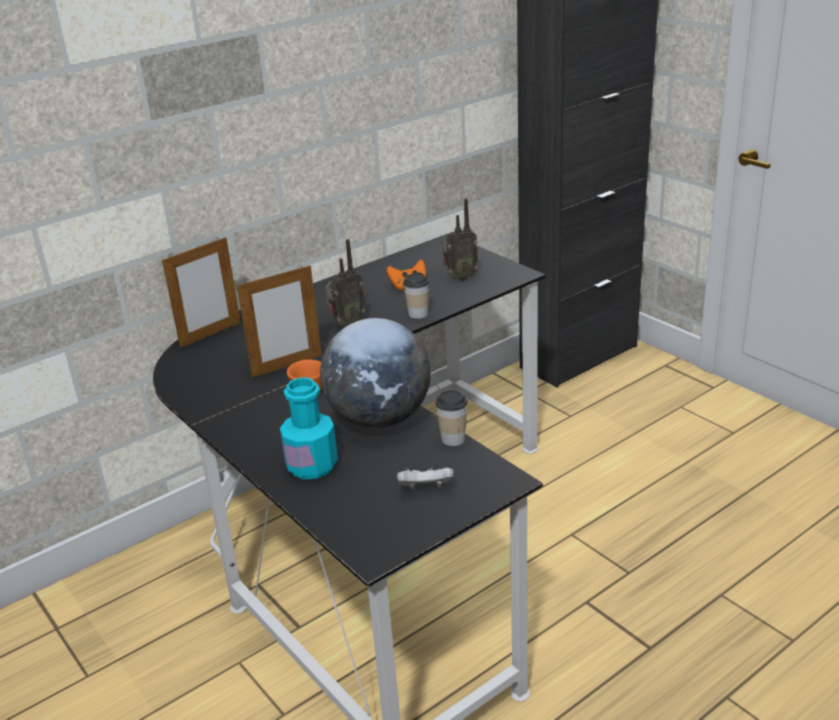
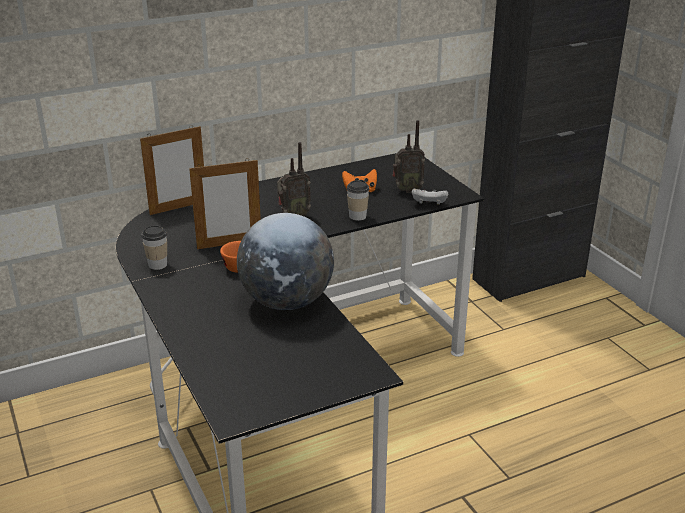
camera: 10 degrees right, 0 degrees up
(312, 466) = (214, 332): turquoise bottle -> none
(426, 489) = (300, 369): white game controller -> white game controller (429, 204)
(453, 439) = (341, 329): cup -> cup (157, 265)

